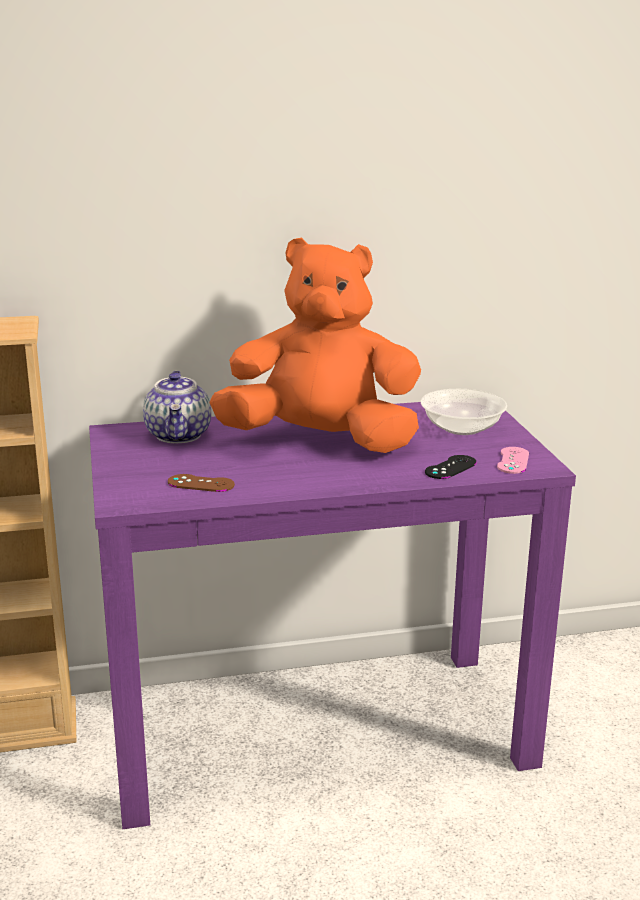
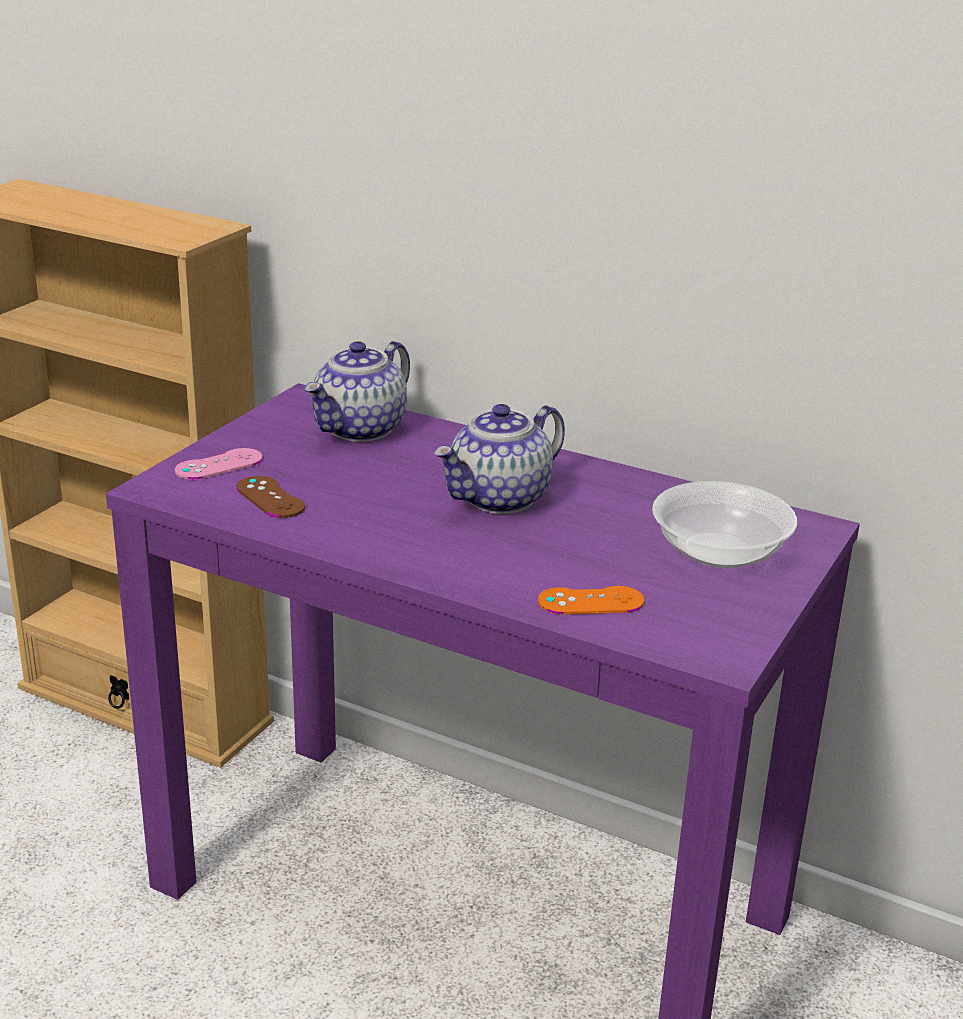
camera: 40 degrees right, 5 degrees up
(321, 441) = (499, 499): orange plush toy -> teapot
(450, 467) = (591, 601): black game controller -> orange game controller
(513, 460) = (697, 629): pink game controller -> pink game controller (219, 465)

